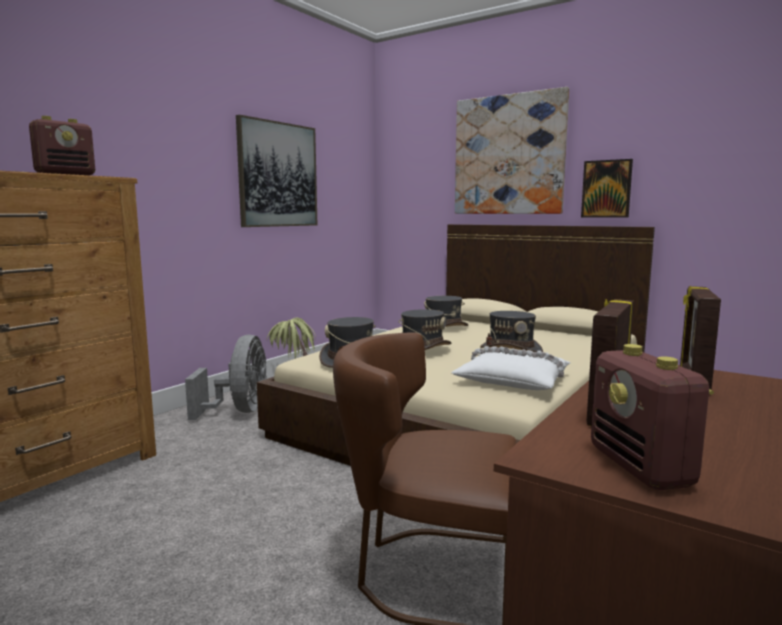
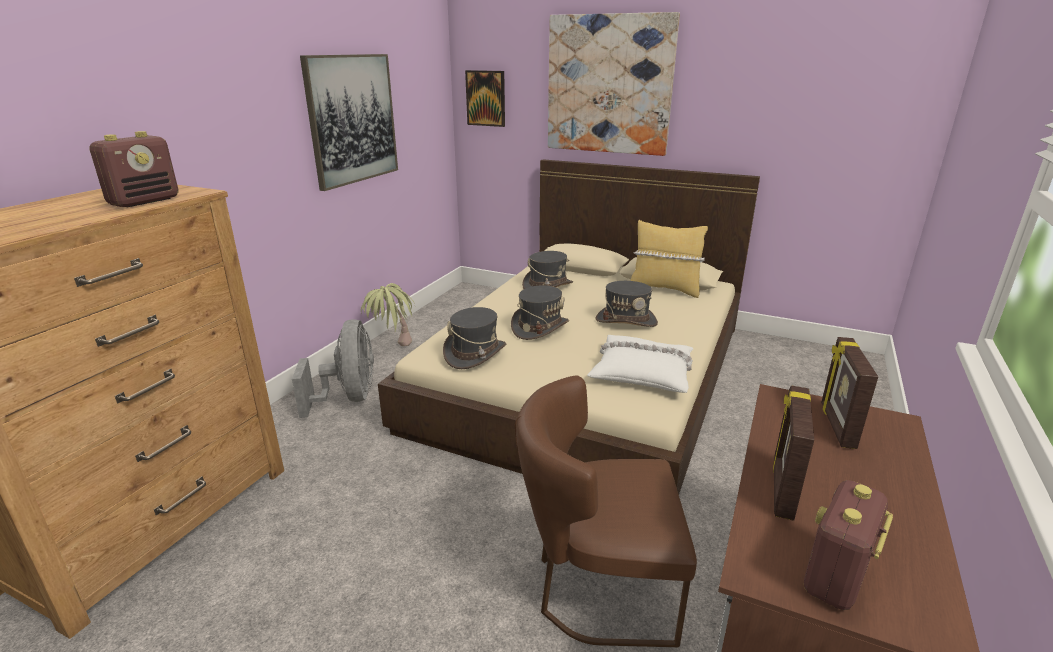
camera: 10 degrees left, 15 degrees up
(559, 334) = (664, 289): none -> yellow pillow
(606, 189) = (713, 132): picture -> picture (486, 98)
(641, 468) = (835, 578): radio -> radio turned 60 degrees clockwise

